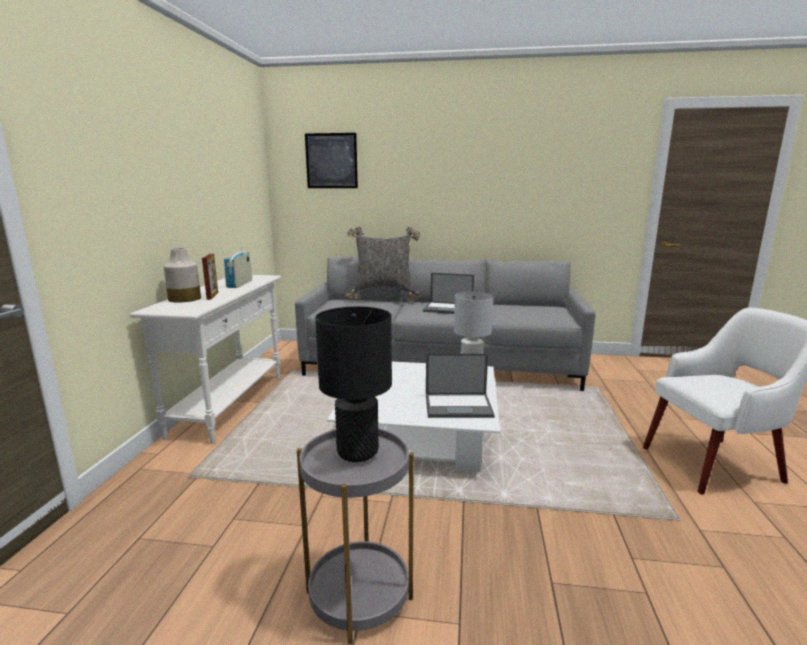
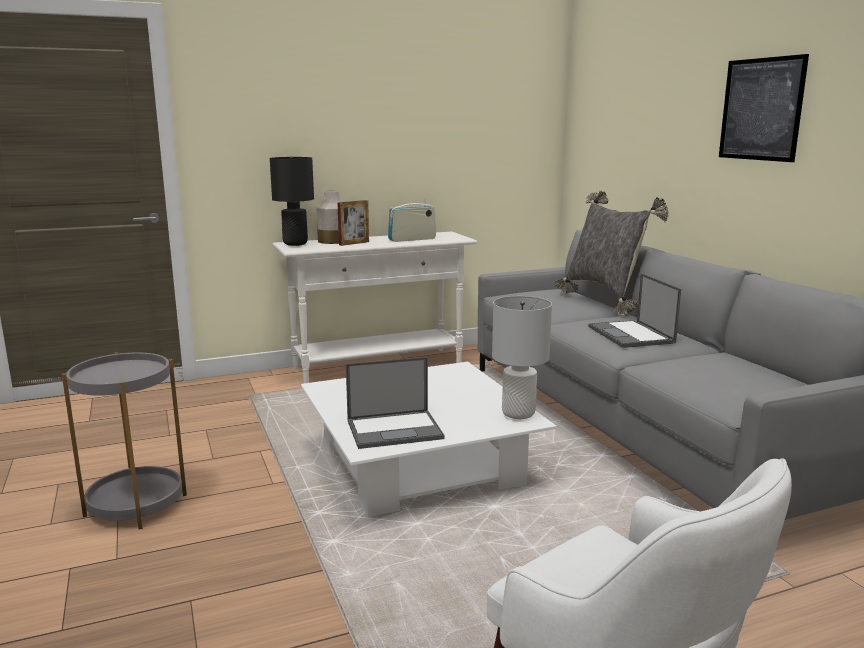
camera: 60 degrees right, 0 degrees up
(331, 161) = (620, 93): picture -> picture (761, 109)
(357, 455) = (125, 373): black table lamp -> black table lamp (295, 245)
(459, 406) = (395, 429): laptop -> laptop turned 75 degrees counterclockwise

